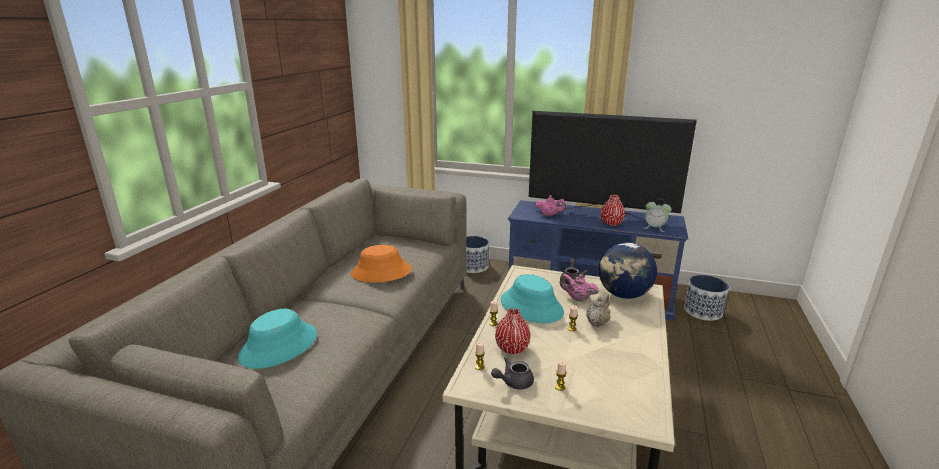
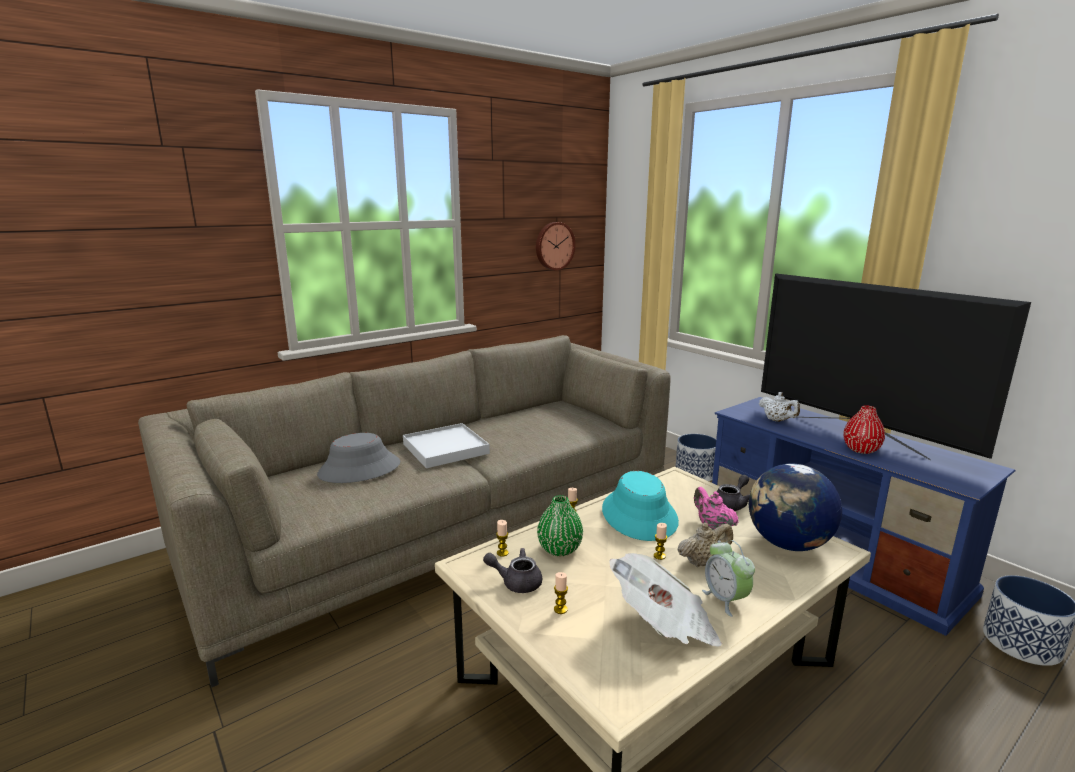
camera: 35 degrees right, 5 degrees down
(279, 346) = (359, 469): turquoise hat -> grey hat
(321, 97) = (554, 246): none -> wall clock
(334, 302) = (446, 449): none -> white tray
(381, 272) = (520, 434): orange hat -> none
(512, 348) = (559, 549): red vase -> green vase
(549, 215) = (777, 420): pink teapot -> white teapot
(622, 369) = (664, 624): none -> newspaper
(655, 228) = (931, 471): alarm clock -> alarm clock (725, 600)

